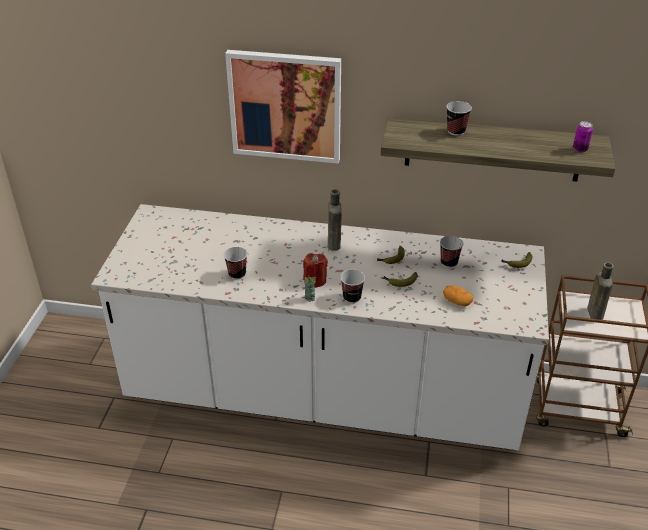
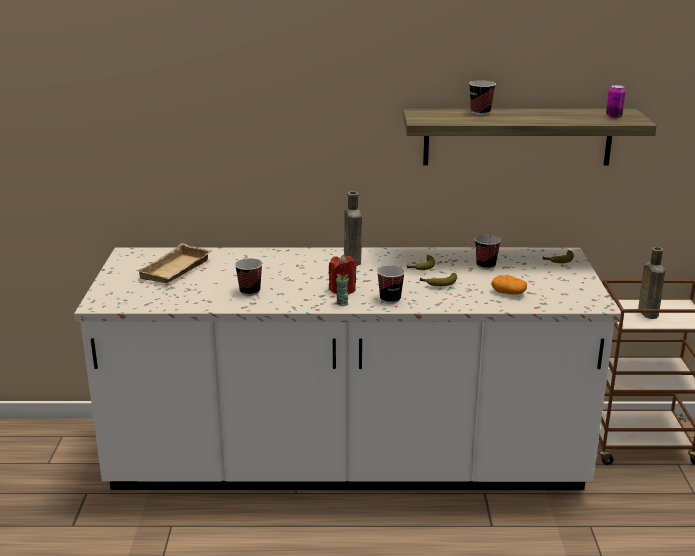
camera: 10 degrees left, 15 degrees down
(184, 240) = (177, 270): none -> beige tray
(285, 106) = (289, 106): picture -> none

